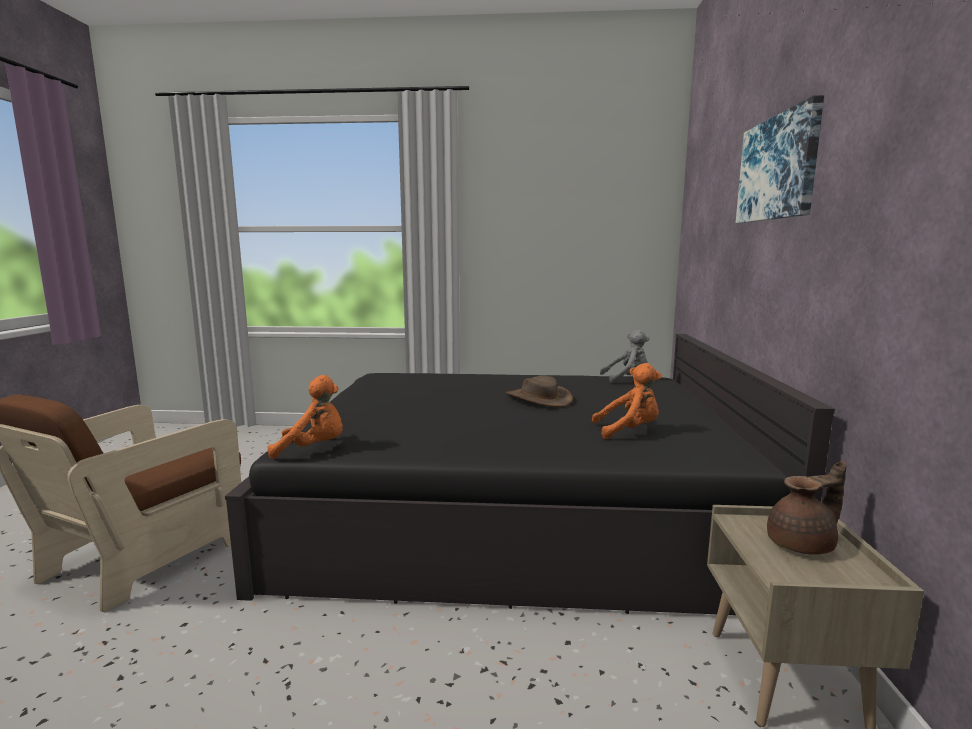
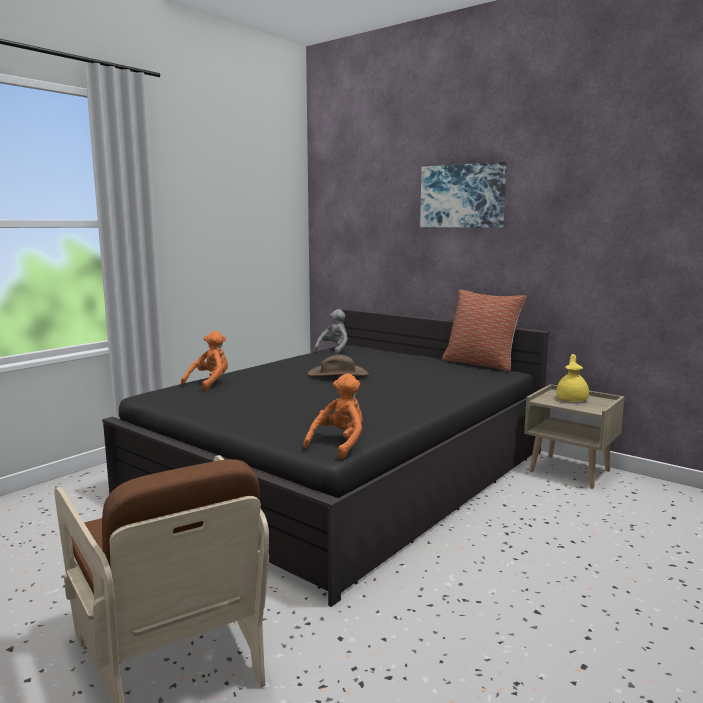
camera: 55 degrees left, 0 degrees up
(629, 431) = (437, 375): orange plush toy -> orange plush toy (210, 383)
(746, 439) = (481, 364): none -> pillow
(803, 544) = (572, 399): brown teapot -> yellow teapot

